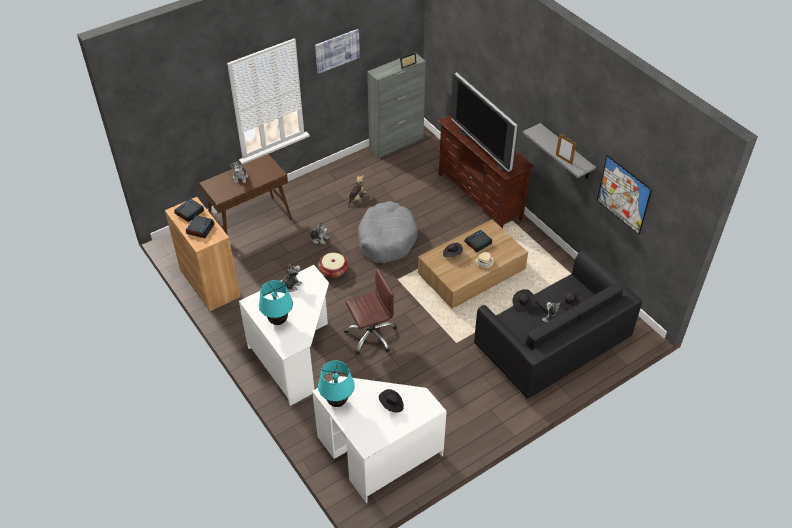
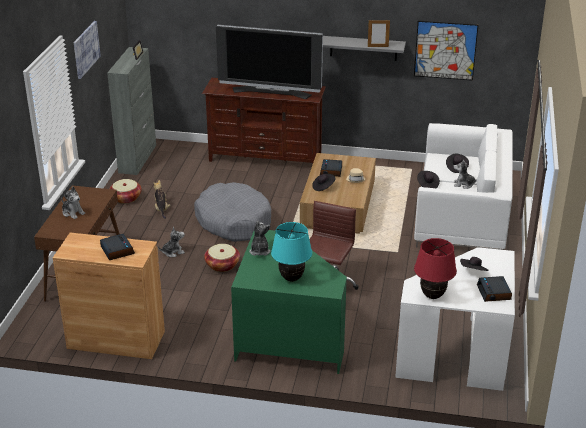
camera: 45 degrees left, 15 degrees down
(189, 213) = (84, 246): alarm clock -> alarm clock (494, 293)
(295, 356) = (286, 339): white desk -> green desk
(337, 402) = (432, 296): turquoise table lamp -> red table lamp
(347, 174) = (126, 198): none -> basket
(552, 344) = (462, 214): black sofa -> white sofa

